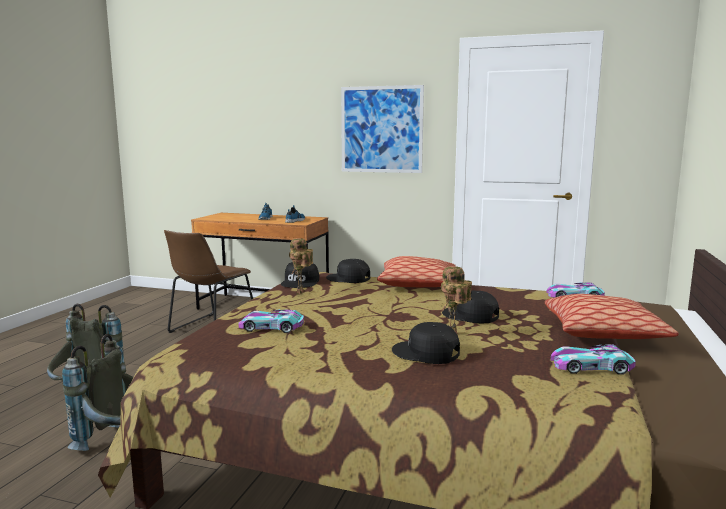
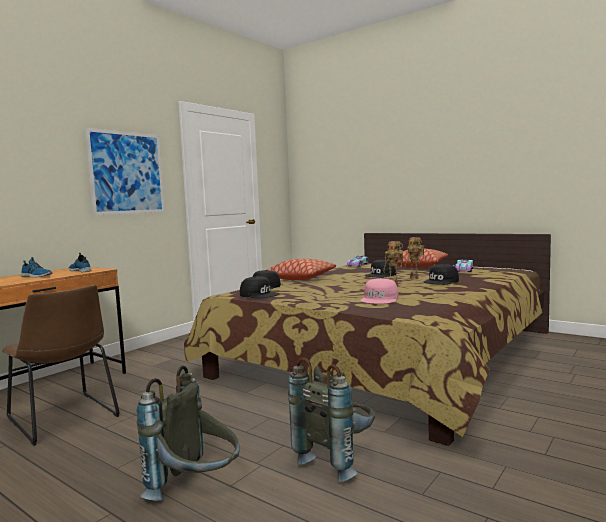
camera: 70 degrees left, 5 degrees down
(271, 327) = (380, 299): toy car -> pink cap
(301, 293) = (295, 294): toy robot -> toy robot (394, 285)

